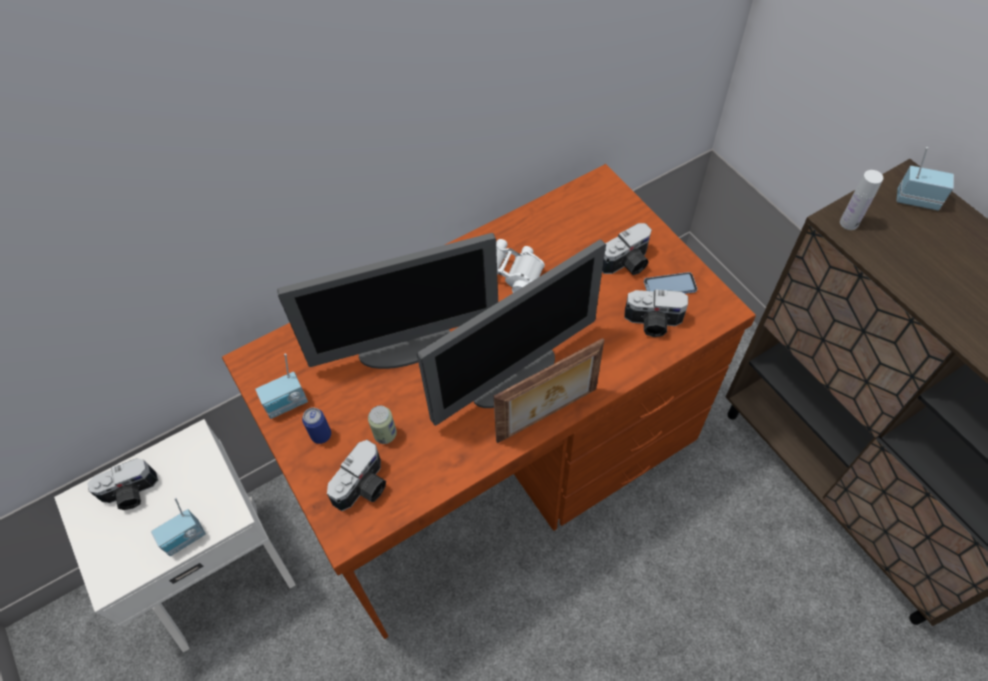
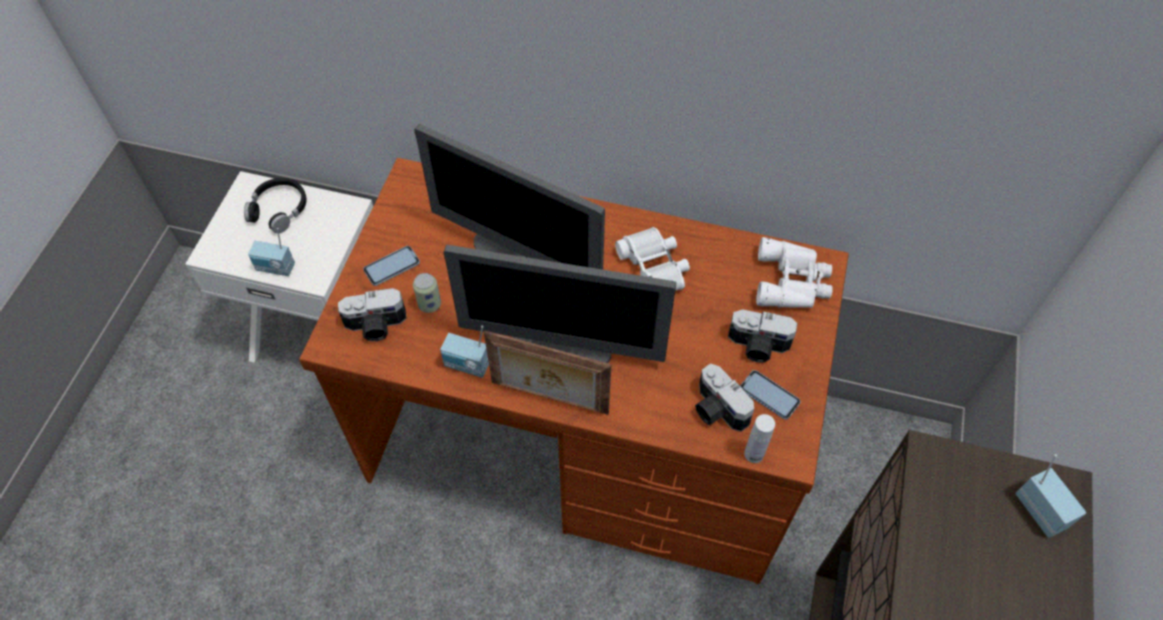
camera: 45 degrees right, 0 degrees up
(131, 494) = (279, 209): camera -> black headphones
(287, 405) = (396, 227): radio -> radio (466, 366)
(321, 435) = (392, 266): can -> phone
(597, 207) = (793, 281): none -> white binoculars
(849, 223) = (941, 468): white bottle -> white bottle (754, 454)

